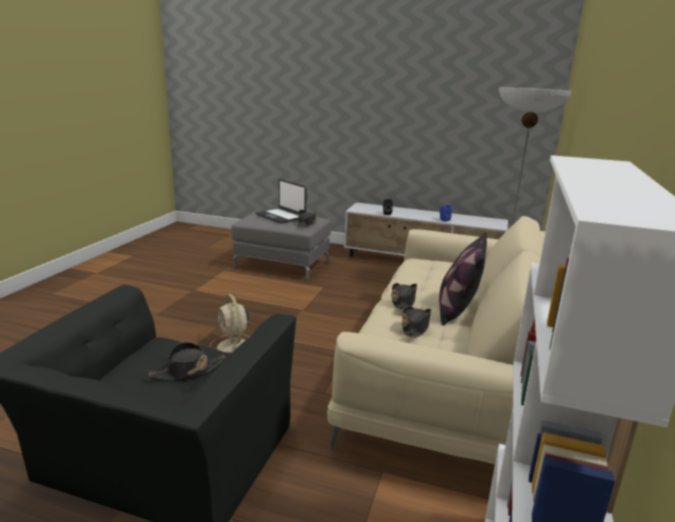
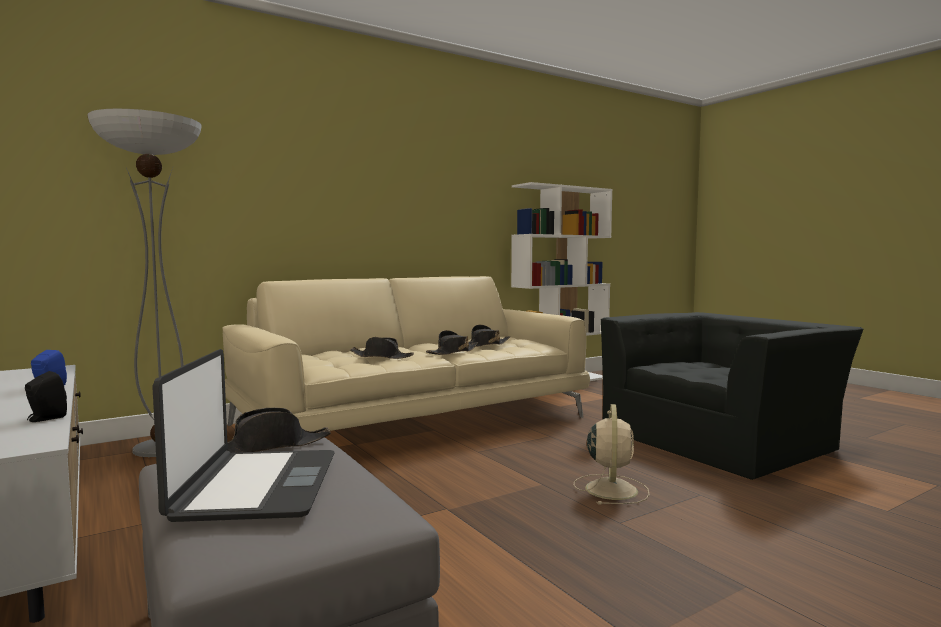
camera: 140 degrees left, 15 degrees down
(188, 370) = (694, 368): black hat -> black hat (382, 356)
(457, 310) = (422, 347): pillow -> none

